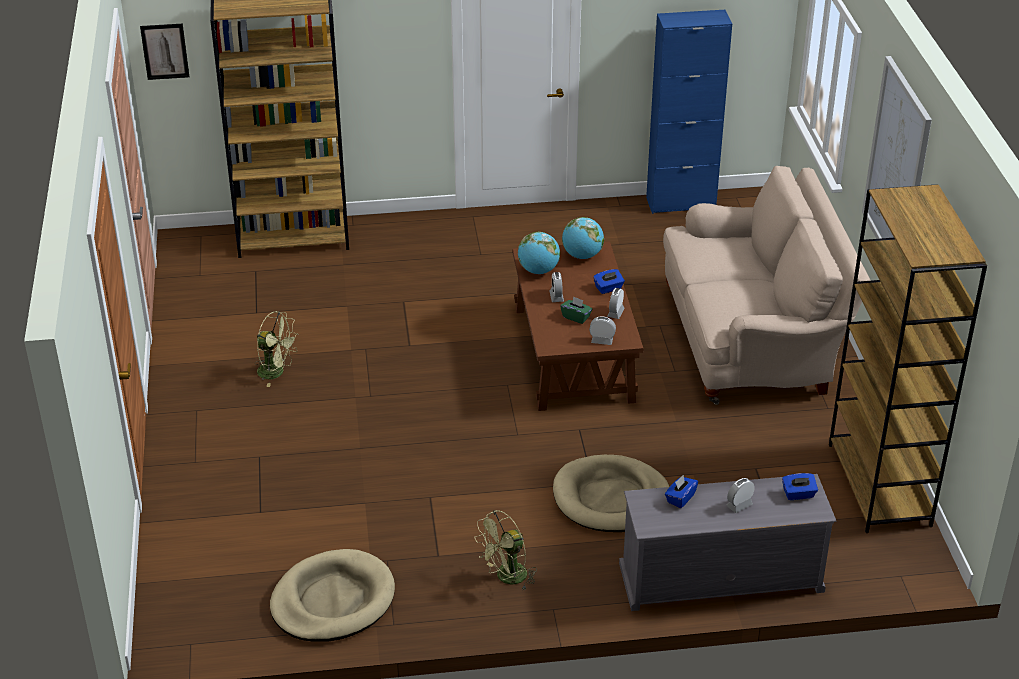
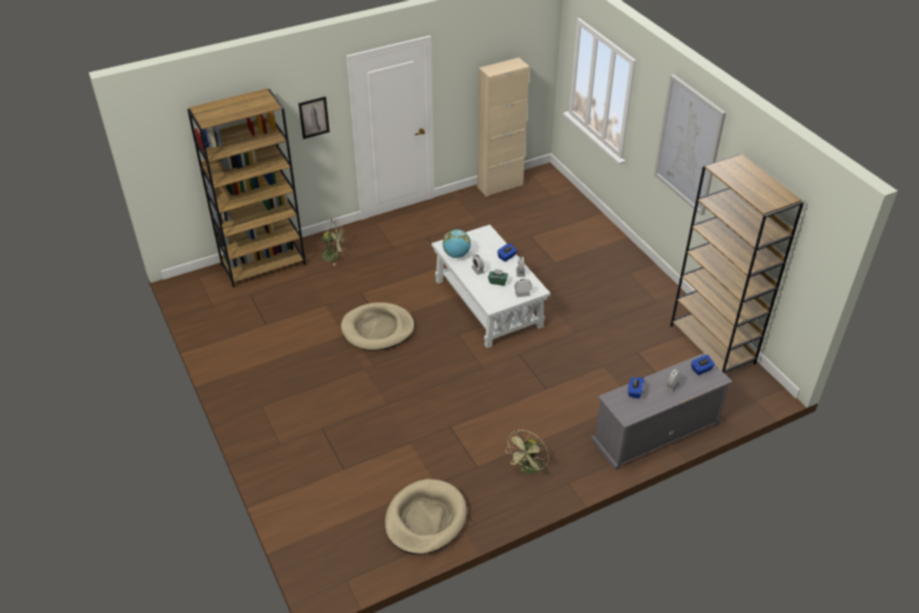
camera: 20 degrees left, 5 degrees up
(165, 51) = (157, 156): picture -> picture (314, 117)
(276, 372) = (302, 364): green fan -> green fan (334, 256)
(574, 354) = (488, 303): brown coffee table -> white coffee table
(582, 256) = (478, 238): globe -> none
(611, 498) = (563, 396): beige dog bed -> beige dog bed (377, 329)
(681, 203) = (500, 186): blue cabinet -> beige cabinet
(752, 341) = (590, 268): beige sofa -> none

